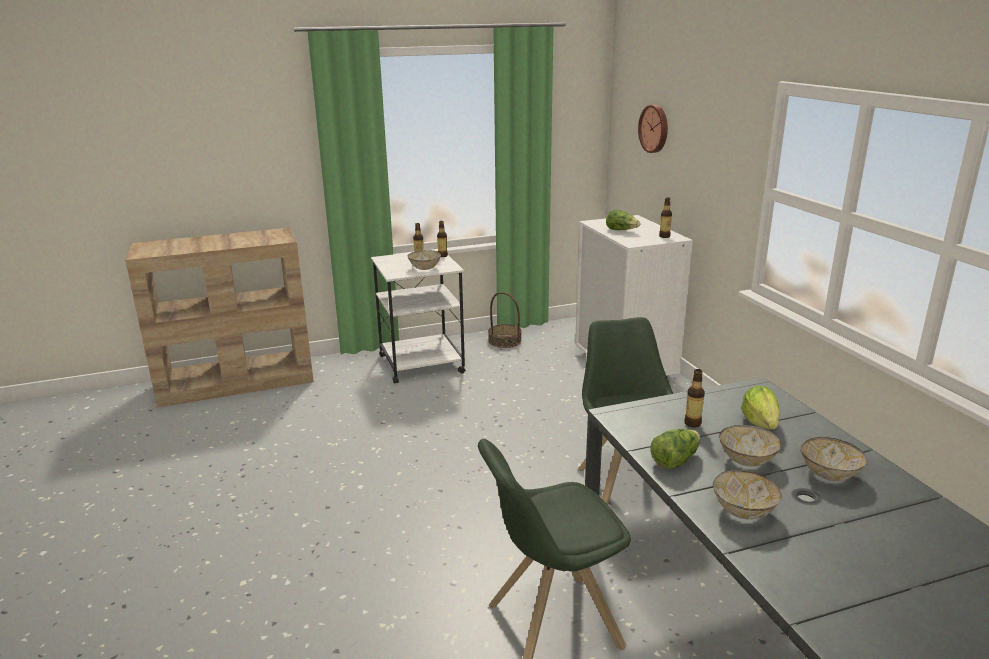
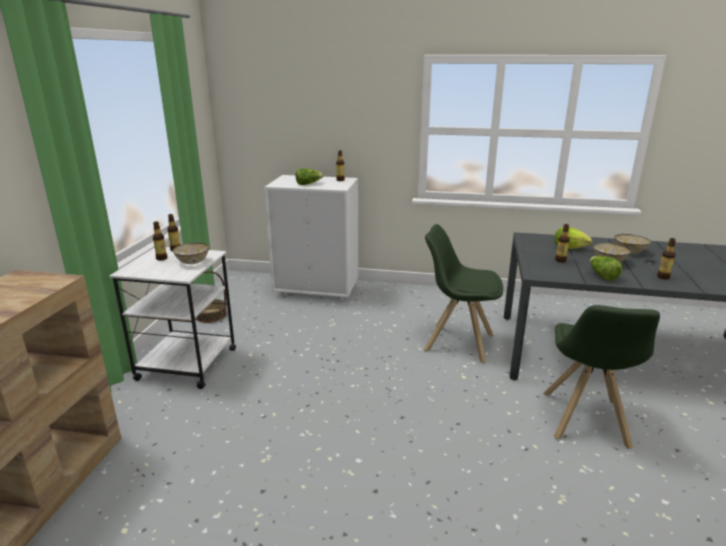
camera: 60 degrees left, 0 degrees up
(655, 128) = (284, 104): wall clock -> none
(743, 511) = (663, 277): bowl -> bottle

